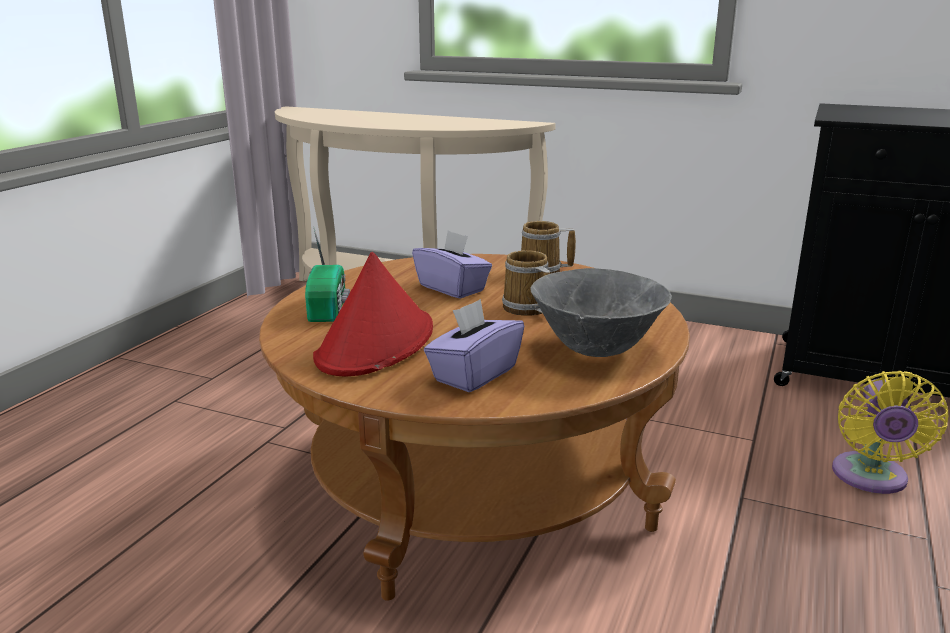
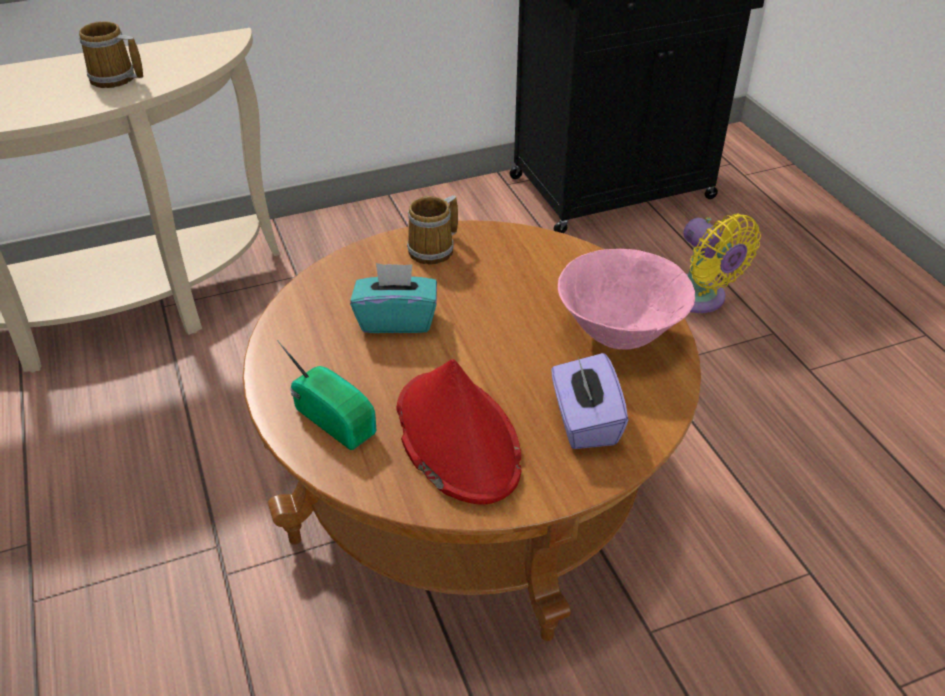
camera: 45 degrees left, 20 degrees up
(452, 288) = (396, 320): purple tissue box -> turquoise tissue box
(526, 309) = (499, 313): mug -> mug (114, 79)
(597, 350) = (620, 335): grey bowl -> pink bowl

